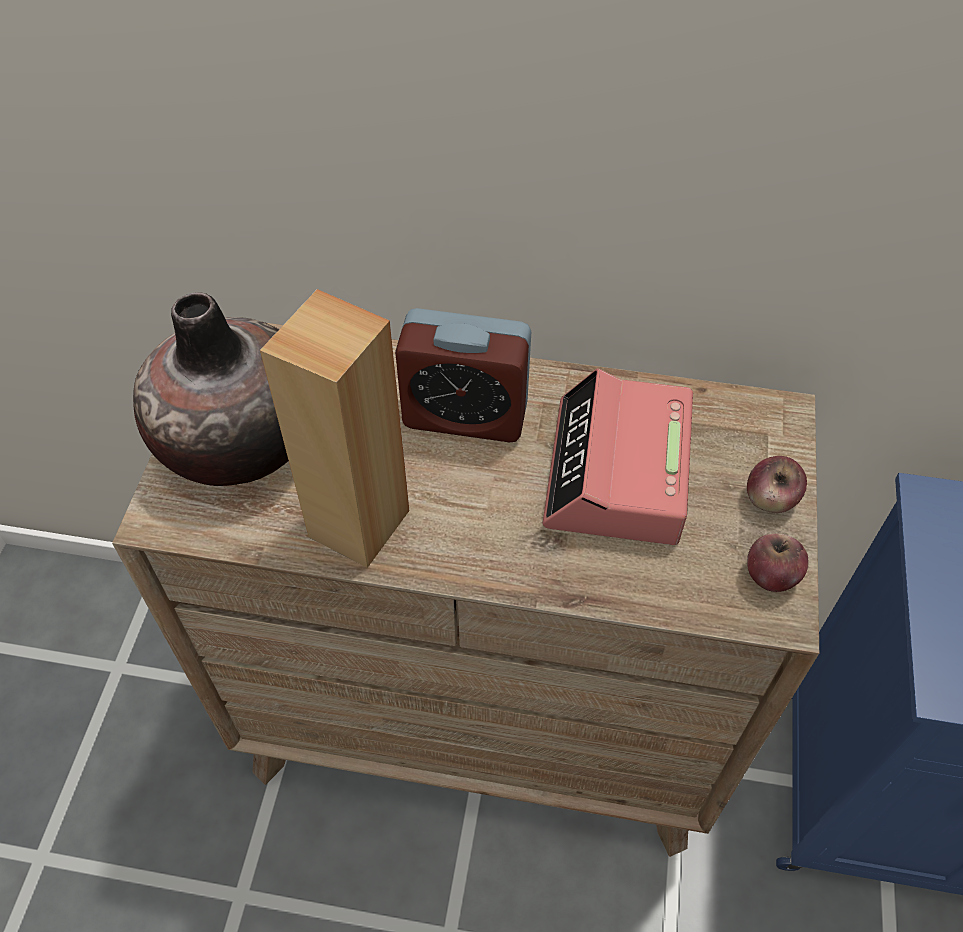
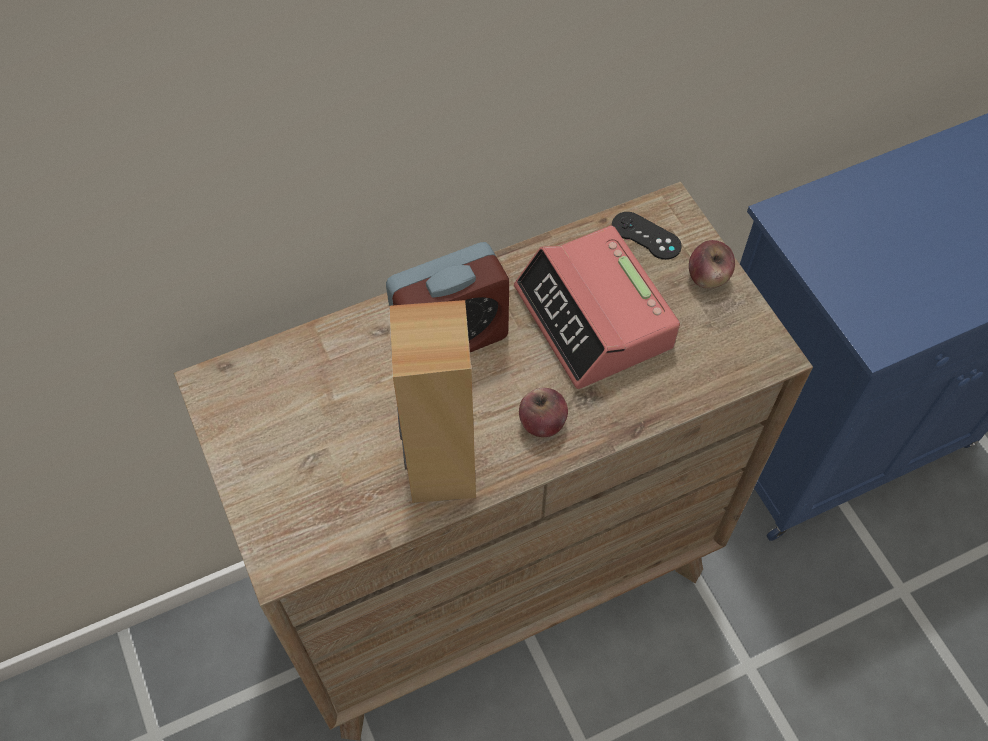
camera: 35 degrees left, 5 degrees up
(239, 442) = (292, 463): vase -> none
(734, 426) = (646, 236): none -> black game controller
(771, 575) = (747, 331): apple -> apple (542, 422)

